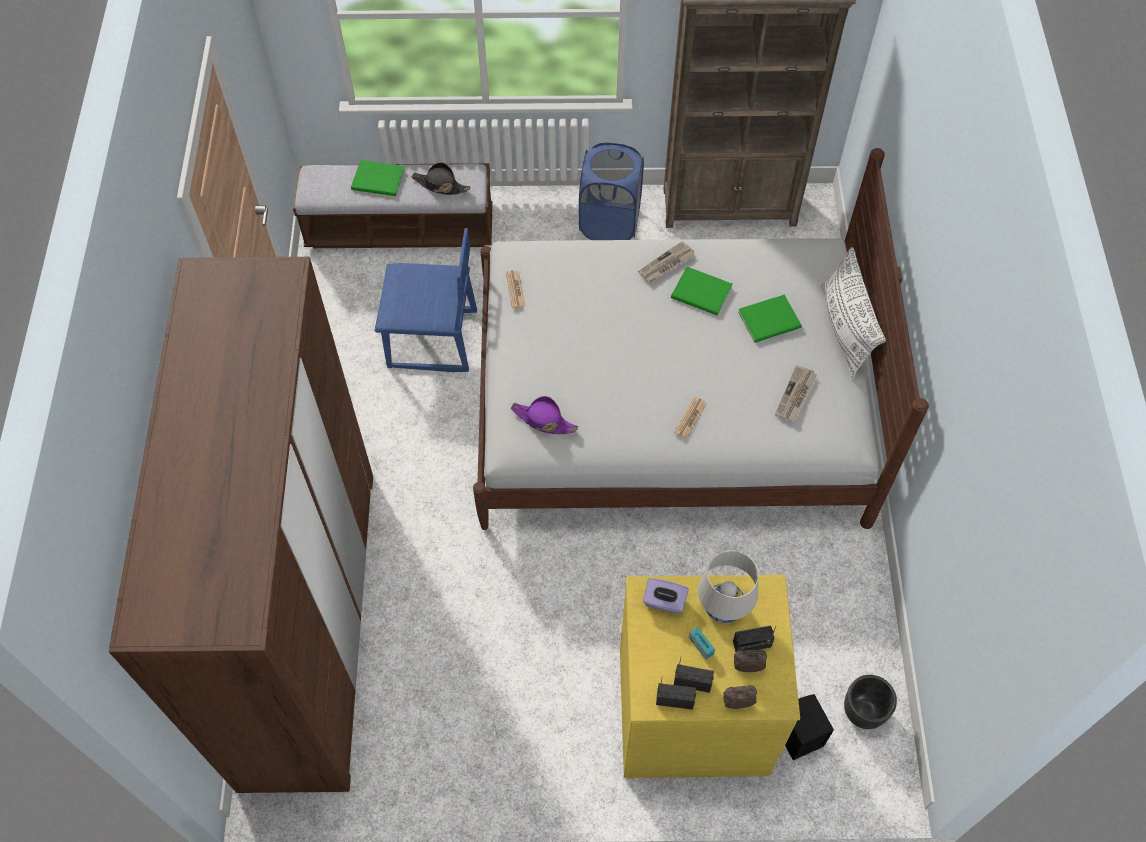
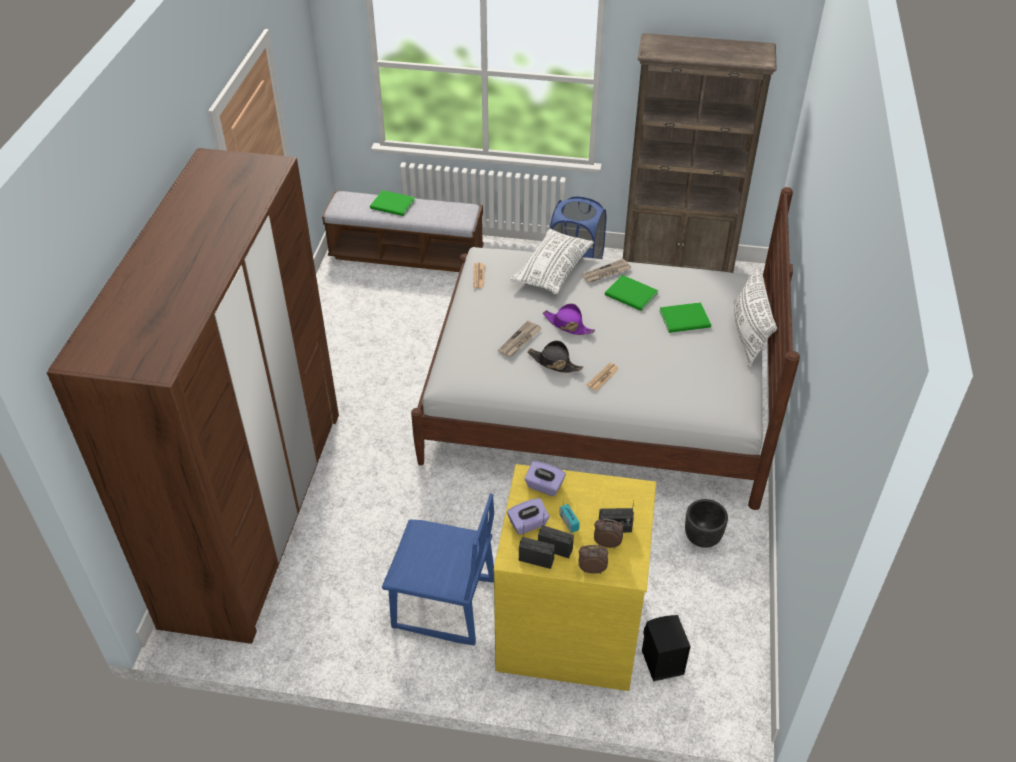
camera: 10 degrees right, 15 degrees down
(432, 340) = (412, 329): blue chair -> blue chair (444, 605)
(440, 185) = (440, 213): black hat -> black hat (554, 363)
(543, 420) = (479, 364): purple hat -> purple hat (567, 325)
(601, 268) = (552, 270): none -> white pillow
(656, 655) = (528, 524): none -> purple tissue box
(723, 607) = (595, 497): white table lamp -> none
(795, 395) = (697, 373): newspaper -> newspaper (520, 341)
(862, 711) = (725, 652): black planter -> black planter (701, 538)

